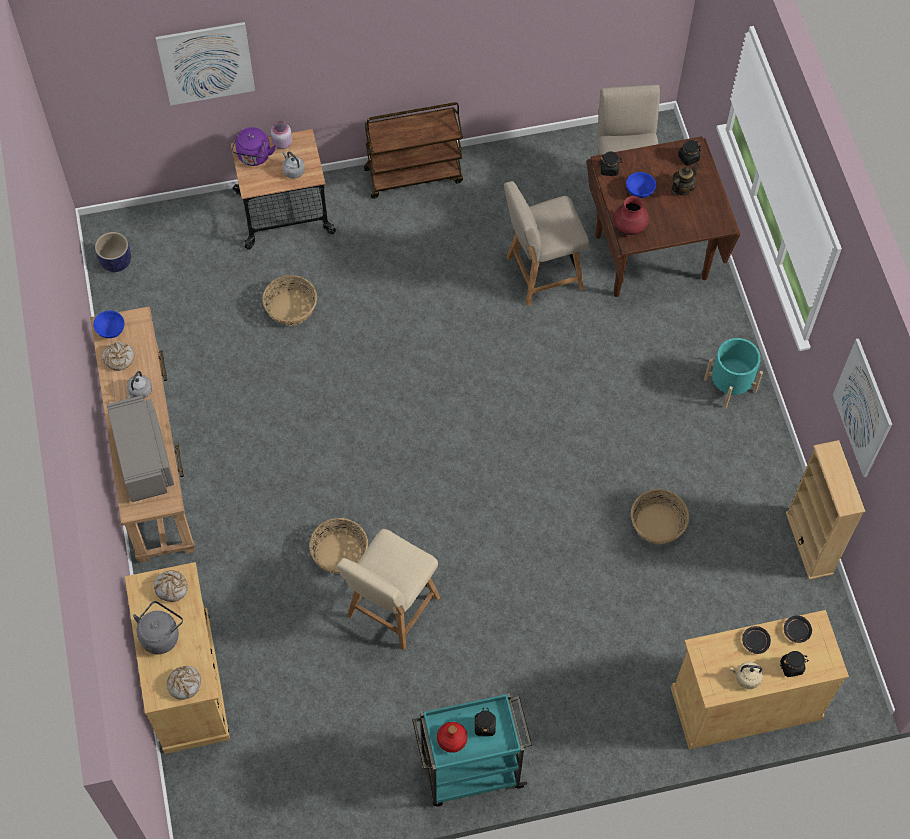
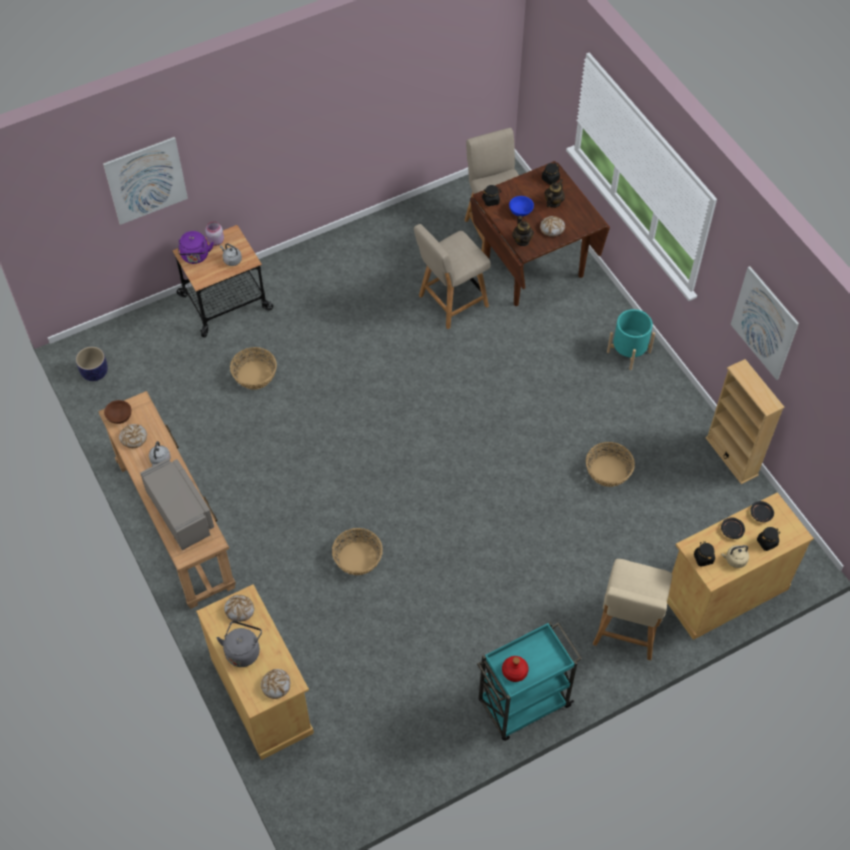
camera: 15 degrees left, 5 degrees down
(110, 331) = (119, 418): blue bowl -> brown bowl
(391, 610) = (415, 593): beige chair -> beige chair (626, 630)
(414, 175) = (323, 250): brown cart -> none
(484, 726) = (538, 653): black jar -> black jar (703, 558)
(629, 227) = (522, 240): red vase -> teapot
(670, 220) = (552, 228): none -> bread

